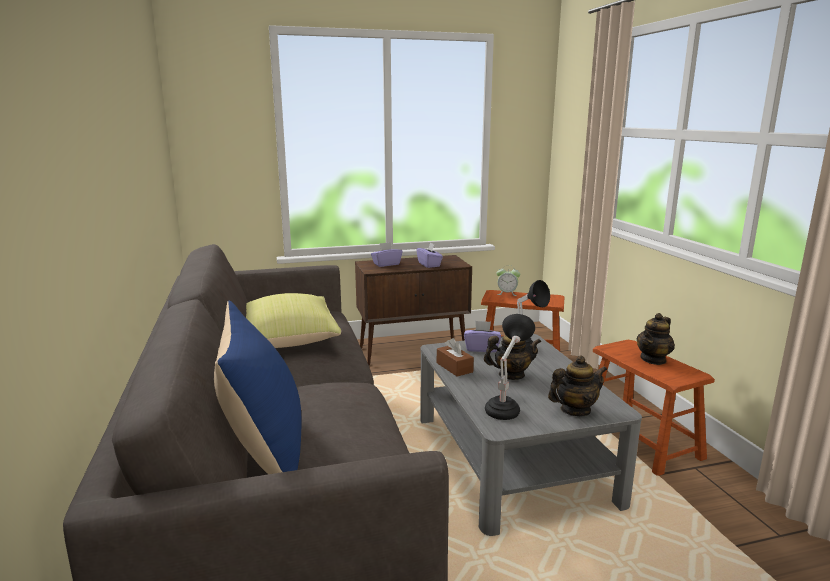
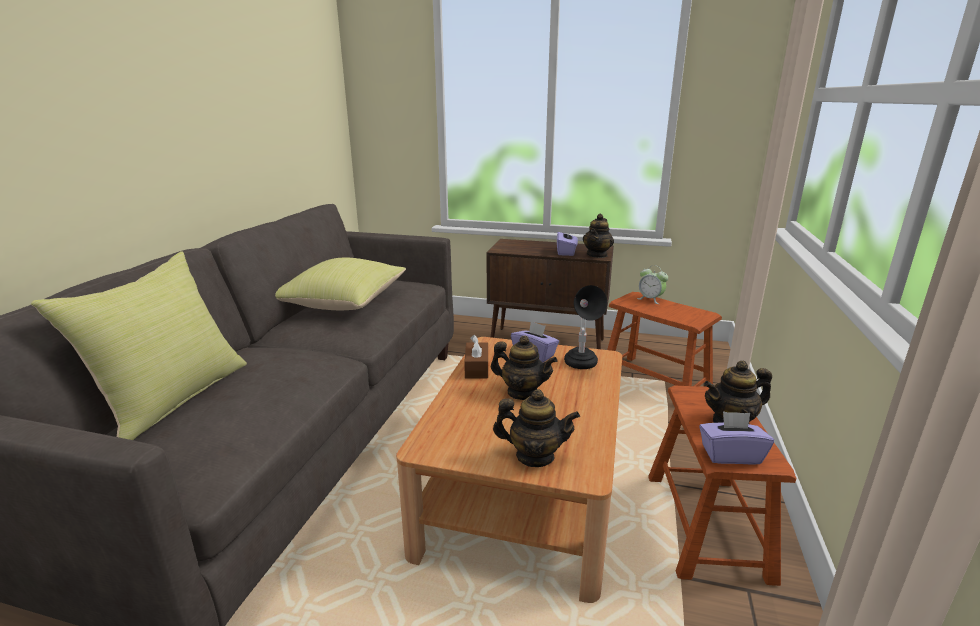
camera: 30 degrees right, 5 degrees up
(264, 449) = (173, 398): blue pillow -> yellow pillow
(386, 264) = (524, 245): purple tissue box -> purple tissue box (730, 455)
(456, 263) = (597, 255): none -> teapot
(506, 407) = (464, 427): black table lamp -> none
(511, 458) = (524, 487): grey coffee table -> brown coffee table

